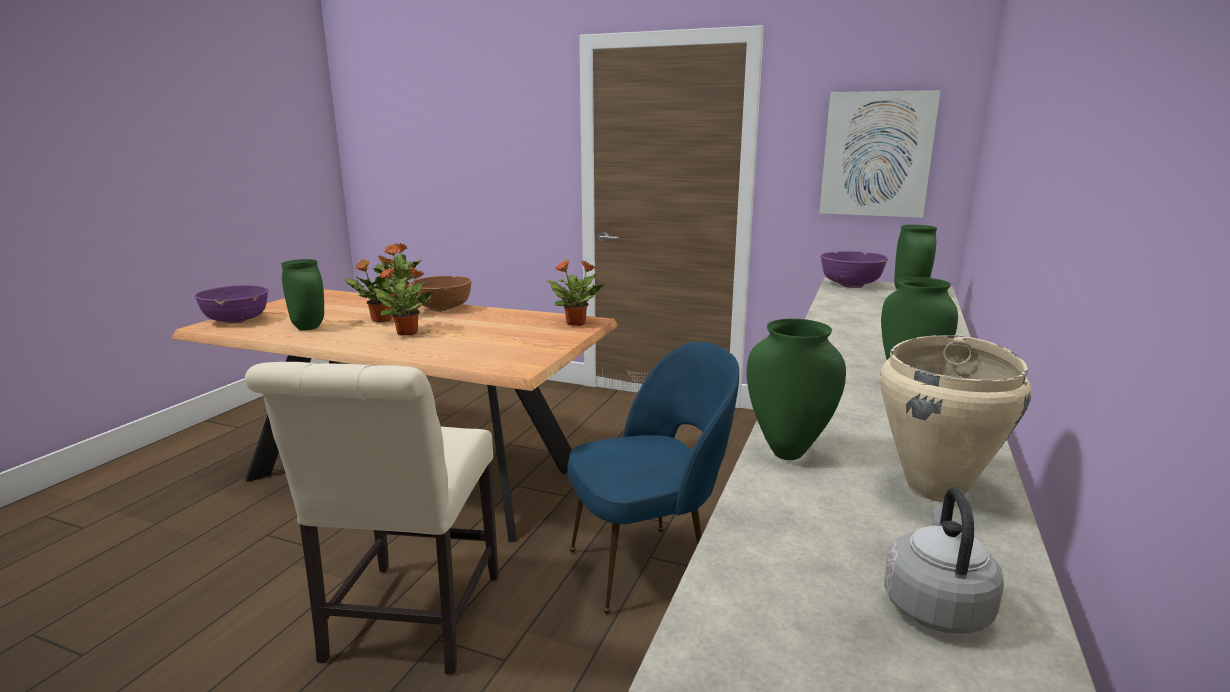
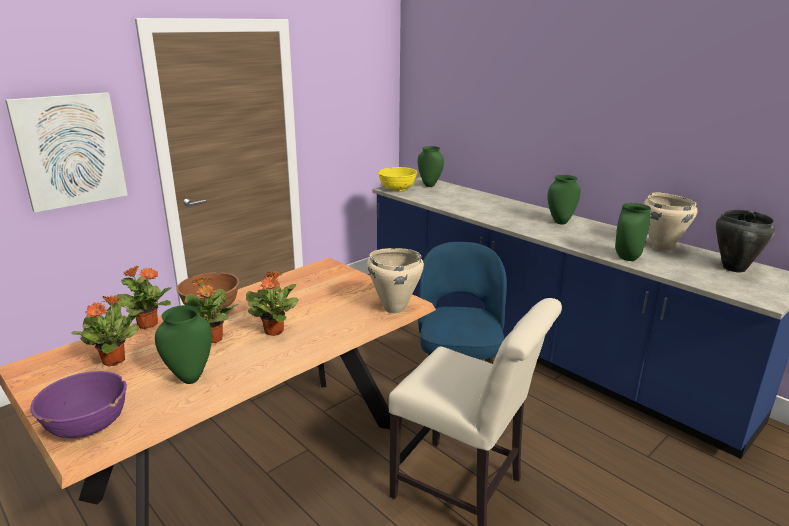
camera: 65 degrees left, 5 degrees up
(496, 364) = (394, 308): none -> beige cooking pot
(577, 323) = (327, 269): potted plant -> potted plant (114, 360)
(850, 284) = (397, 189): purple bowl -> yellow bowl
(876, 154) = (358, 105): picture -> picture (70, 150)
(935, 605) = (733, 268): grey kettle -> black cooking pot

